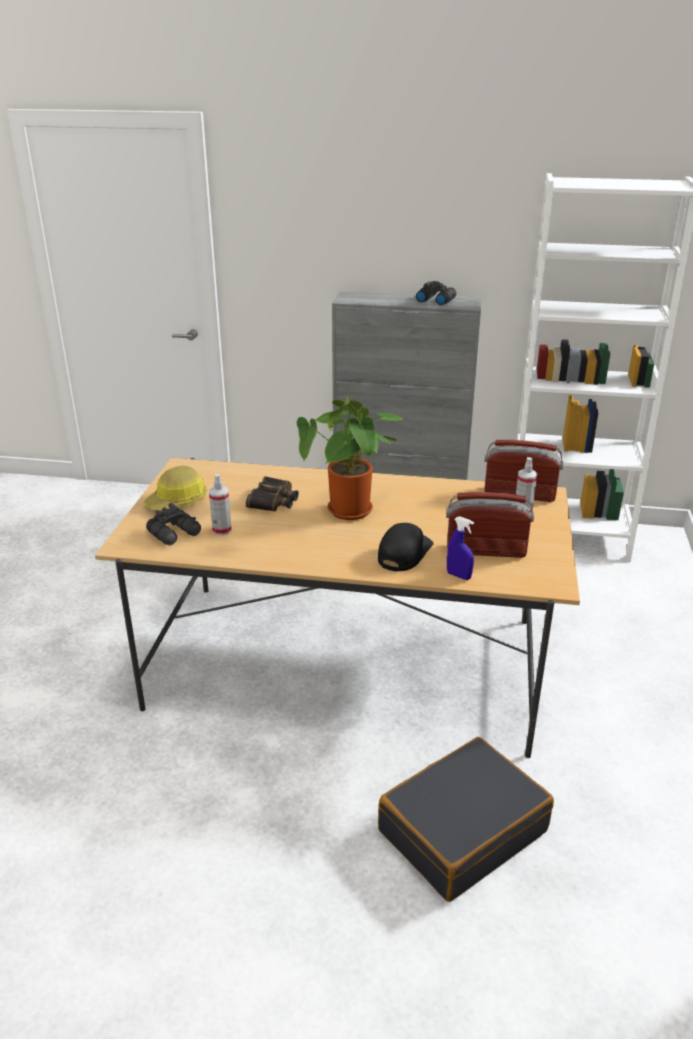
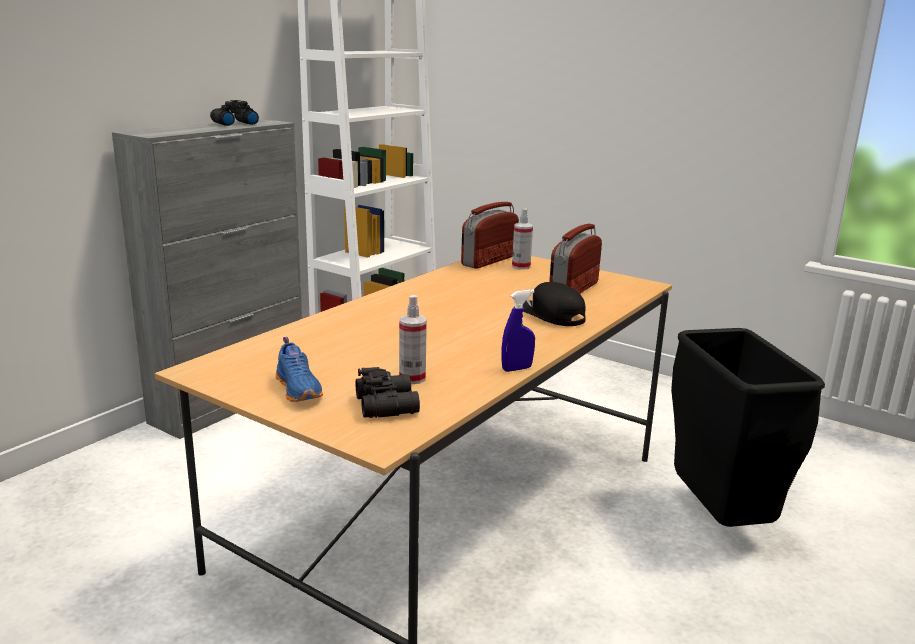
camera: 65 degrees left, 10 degrees down
(178, 501) = (299, 389): hard hat -> blue shoe
(274, 501) = (374, 341): binoculars -> none
(351, 513) = (449, 317): potted plant -> none
(458, 576) = (607, 306): blue spray bottle -> blue spray bottle (517, 369)
(462, 830) = (720, 519): black suitcase -> black trash can

